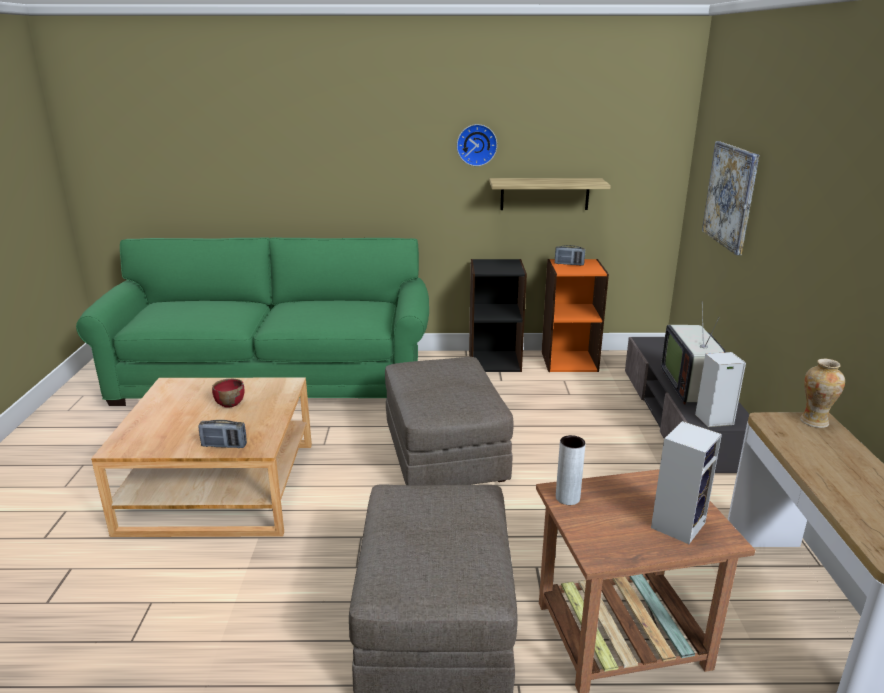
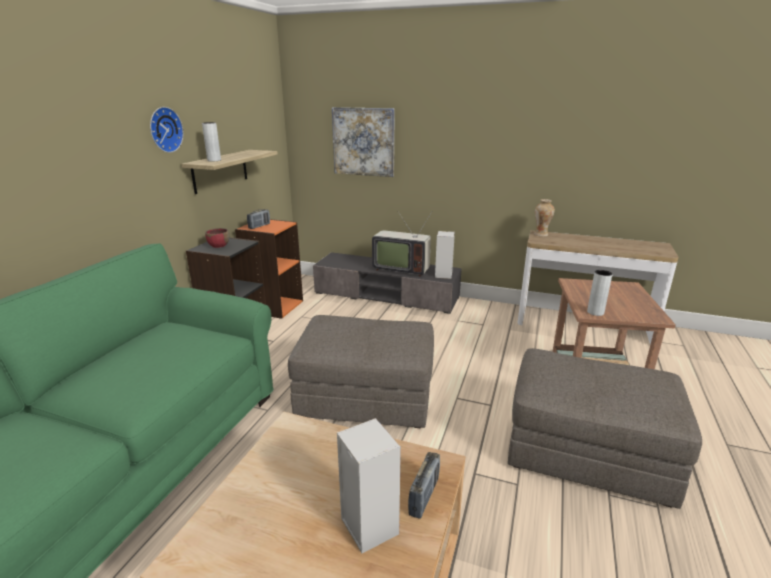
camera: 70 degrees left, 0 degrees up
(230, 403) = (309, 484): red bowl -> red bowl (218, 245)
(517, 181) = (214, 160): none -> grey vase
(678, 524) = (619, 292): speaker -> speaker (367, 525)

